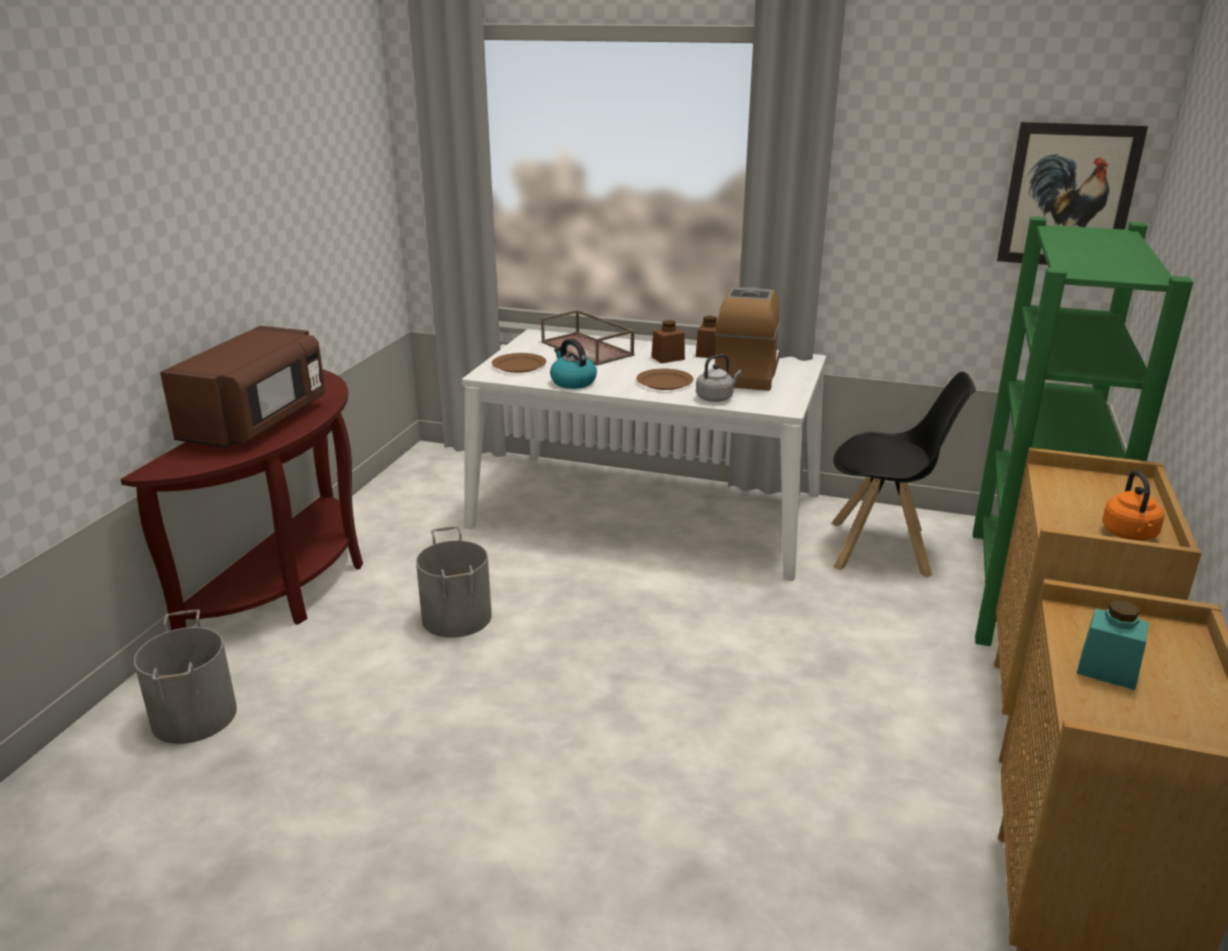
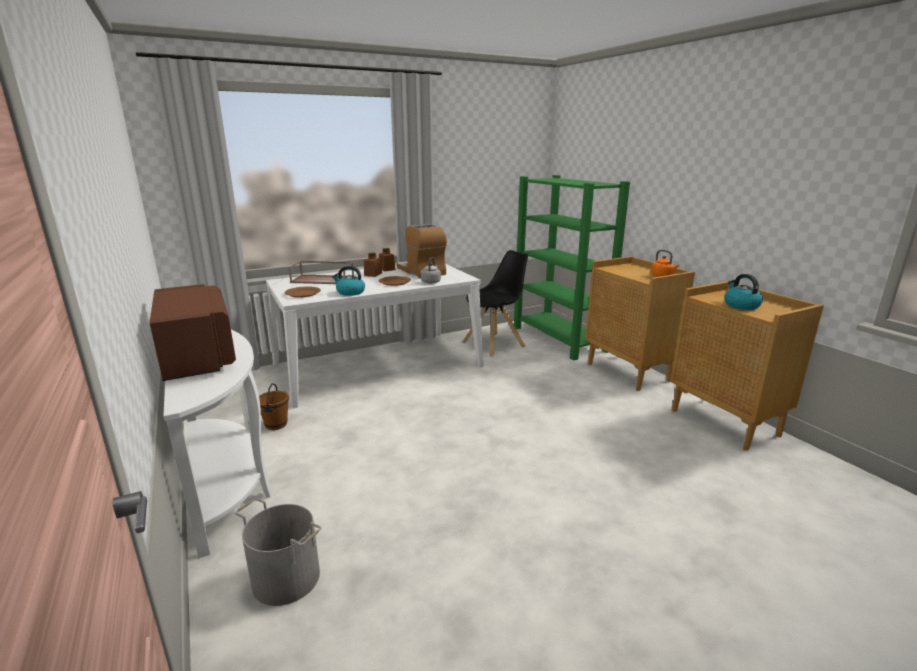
camera: 45 degrees left, 5 degrees down
(292, 585) = (227, 481): brown console table -> white console table
(419, 541) = (275, 425): none -> brown bucket
(455, 617) = (362, 446): grey bucket -> none
(1068, 195) = (522, 168): picture -> none
(1107, 670) = (740, 305): turquoise jar -> kettle

